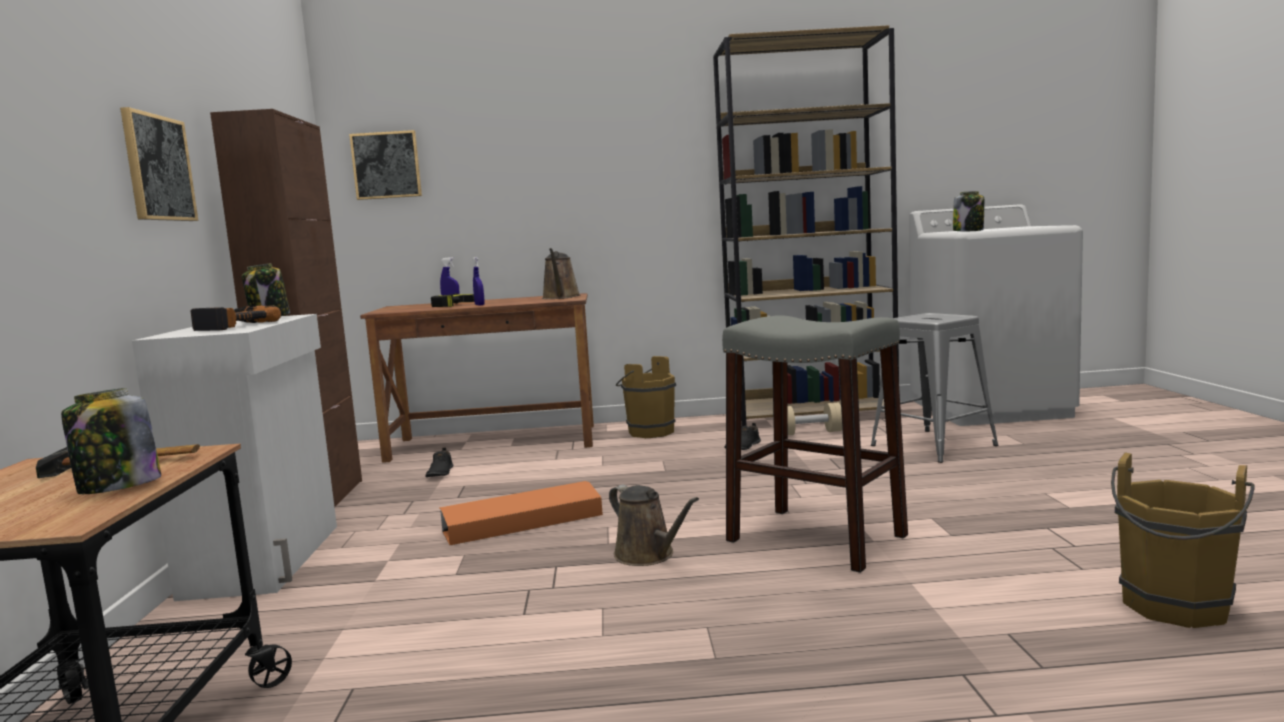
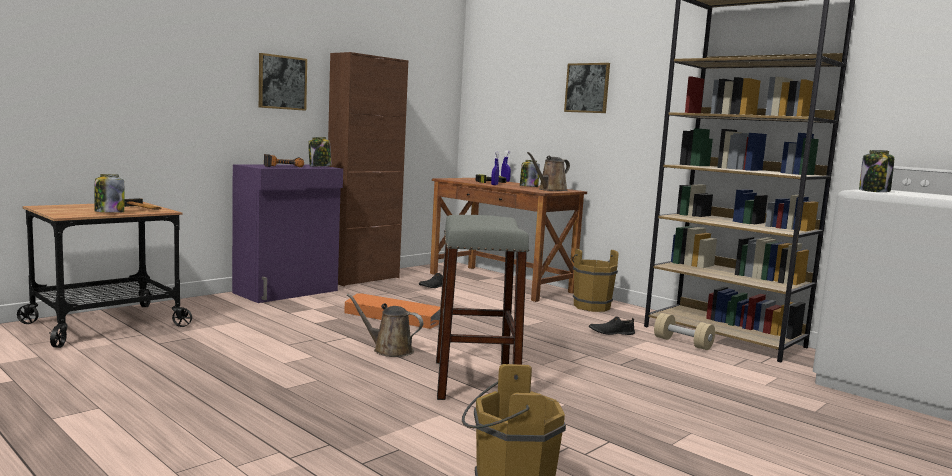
camera: 45 degrees right, 0 degrees up
(267, 559) = (287, 292): white cabinet -> purple cabinet
(386, 165) = (491, 84): picture -> picture (587, 88)
(520, 300) = (528, 187): none -> jar
(648, 555) = (389, 350): brown watering can -> brown watering can turned 105 degrees clockwise
(934, 445) = (736, 382): grey stool -> none

